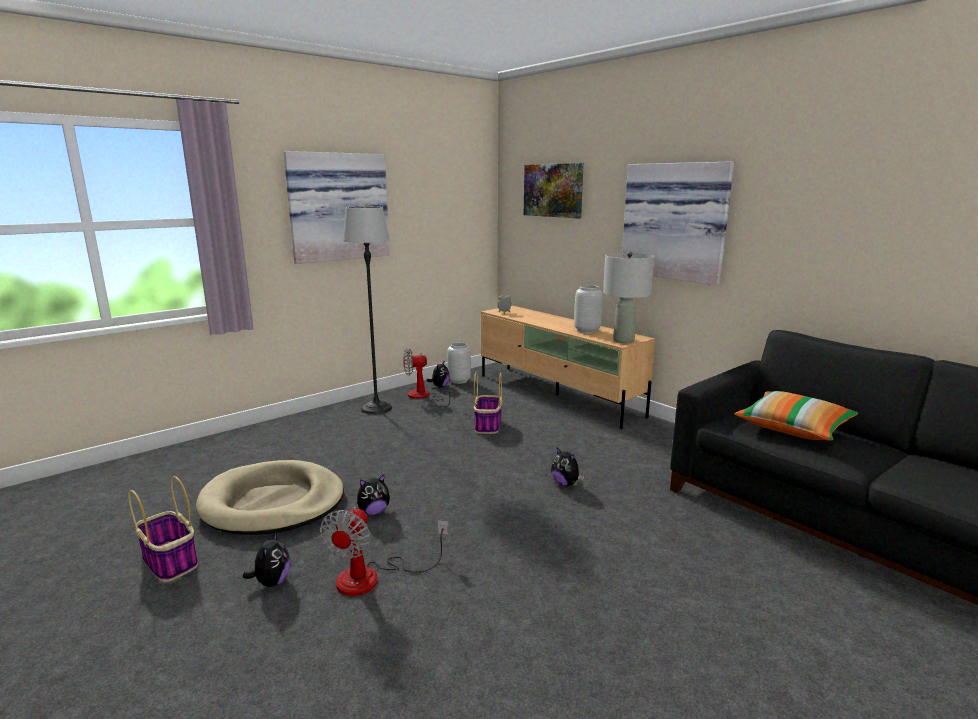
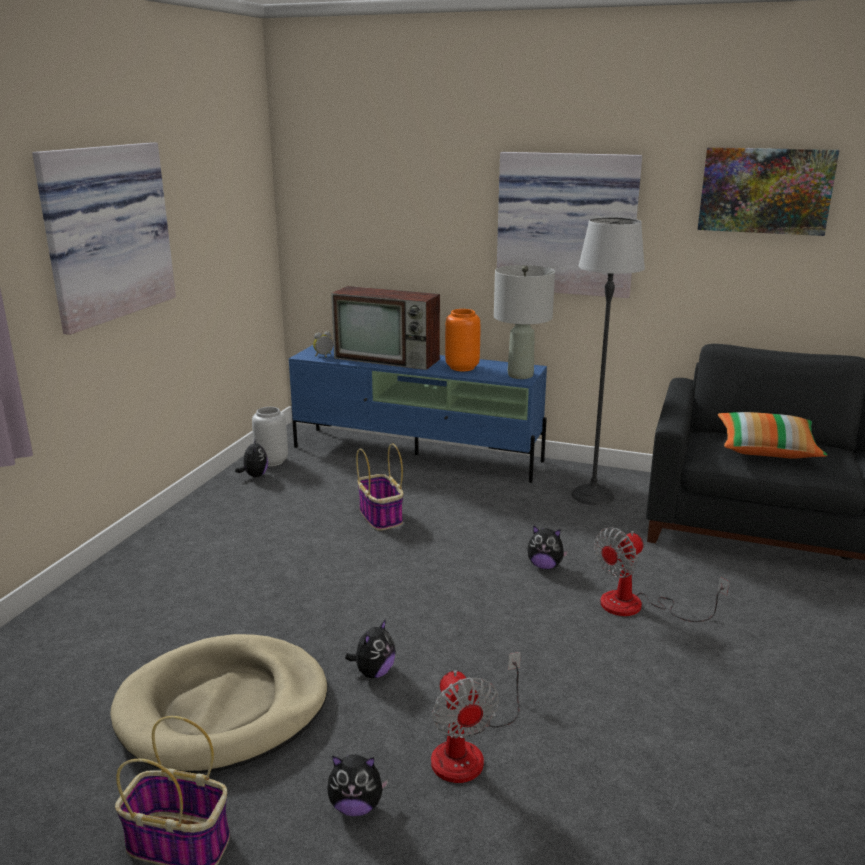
camera: 30 degrees left, 5 degrees up
(272, 582) = (356, 806): plush toy -> plush toy turned 120 degrees clockwise
(377, 408) = (203, 530): floor lamp -> floor lamp (593, 495)
(424, 397) = (251, 496): fan -> fan (637, 606)
(543, 319) = (389, 359): none -> television
(553, 190) = (376, 182): picture -> picture (765, 190)
(557, 395) = (417, 454): beige tv stand -> blue tv stand
(586, 330) = (461, 367): grey vase -> orange vase

